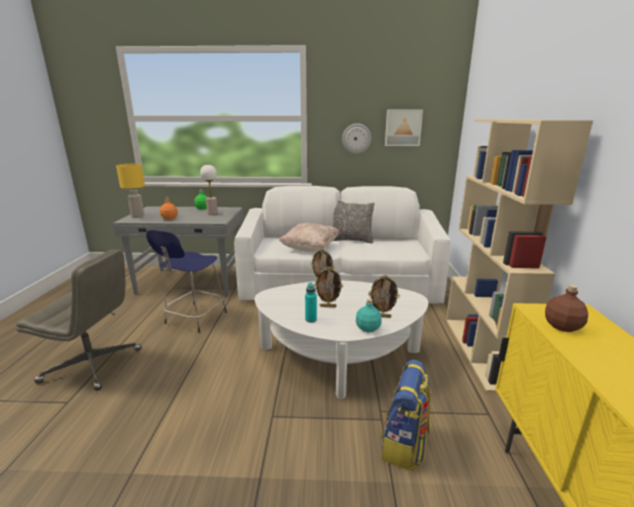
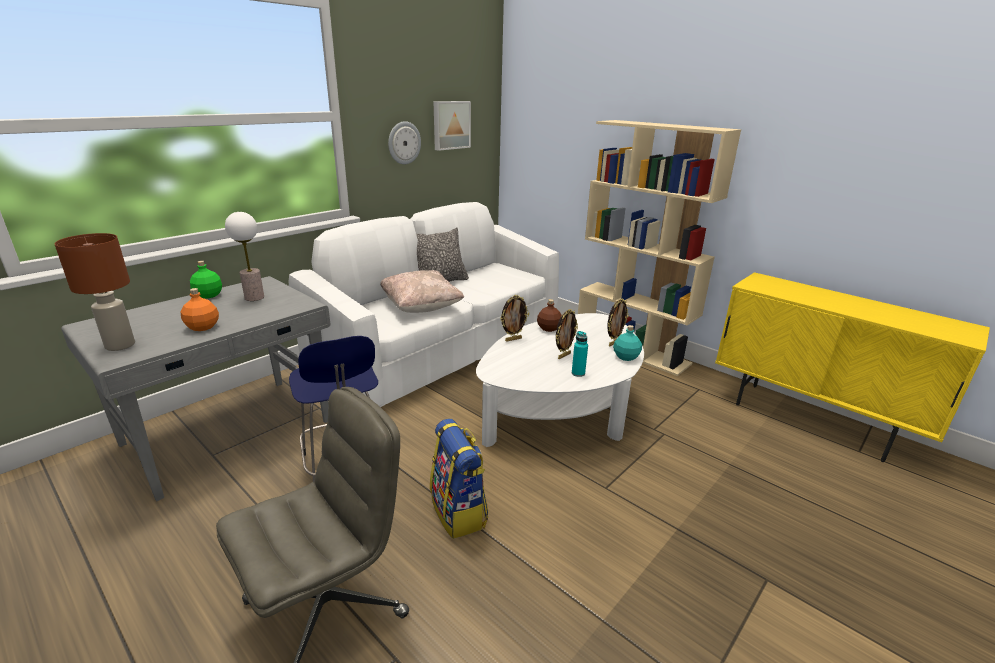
camera: 50 degrees left, 5 degrees up
(138, 216) = (121, 345): yellow table lamp -> brown table lamp
(404, 445) = (699, 439): backpack -> backpack (459, 512)
(562, 327) = (777, 290): brown bottle -> brown bottle (549, 329)

